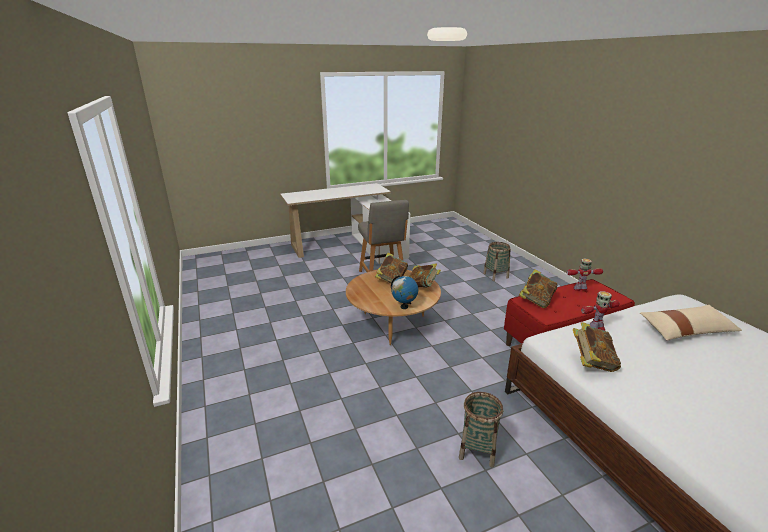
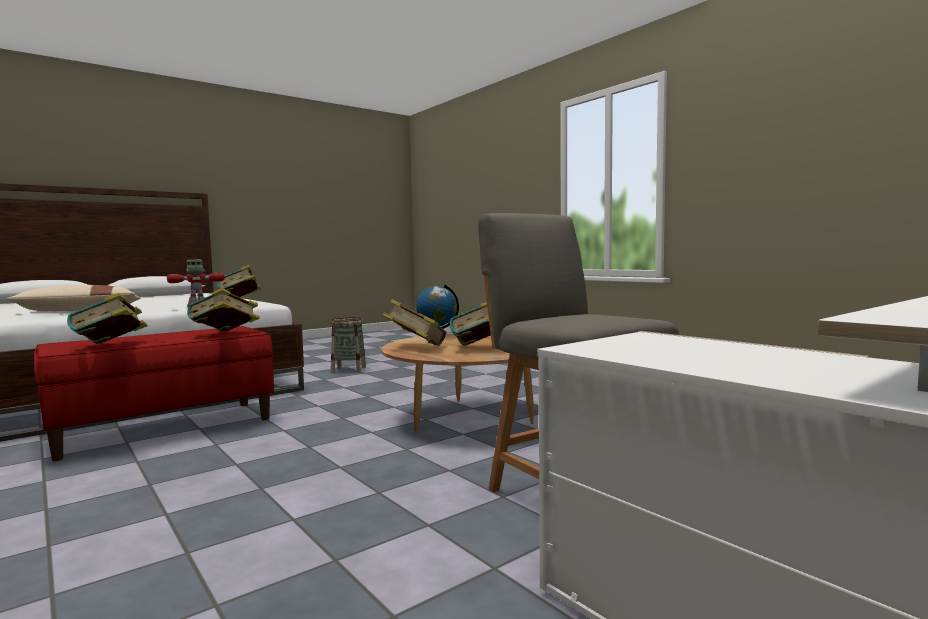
camera: 165 degrees right, 20 degrees down
(495, 275) = (146, 560): basket -> none
(580, 289) = (110, 345): toy robot -> book

